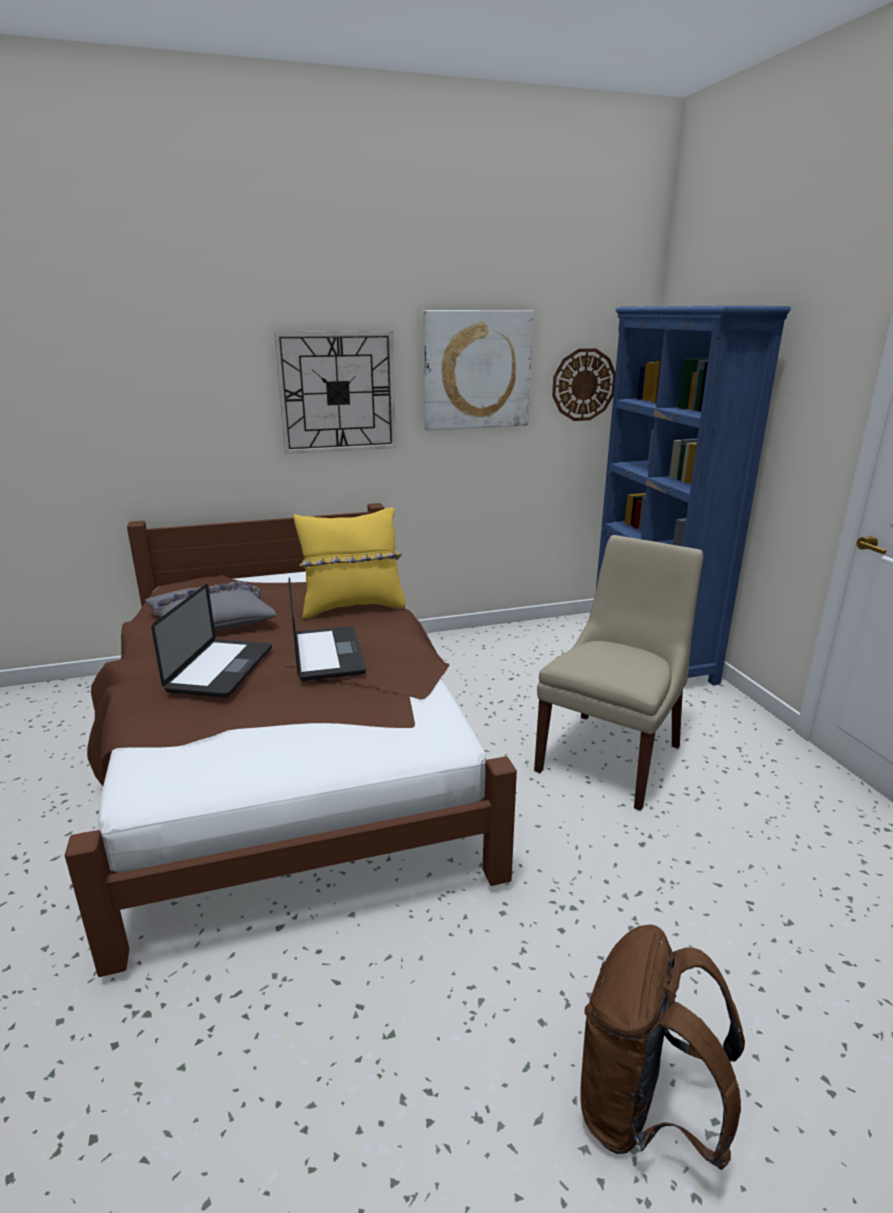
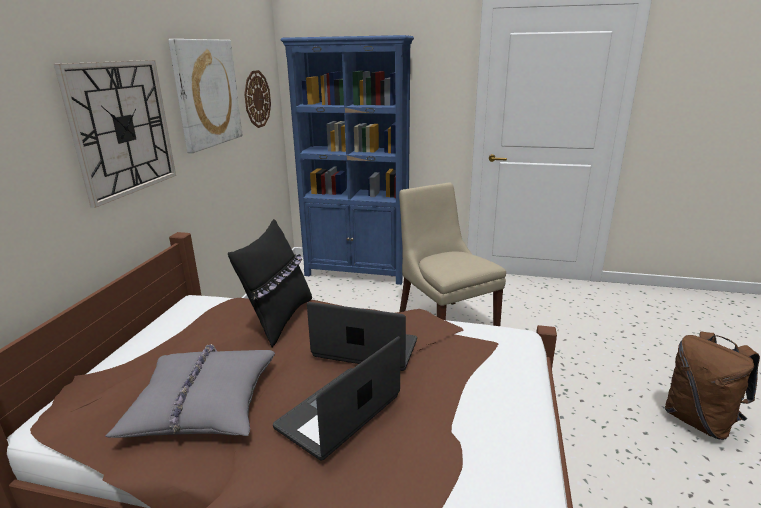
camera: 60 degrees left, 0 degrees up
(220, 669) = (339, 412): laptop -> laptop turned 90 degrees counterclockwise
(353, 607) = (279, 319): yellow pillow -> black pillow

